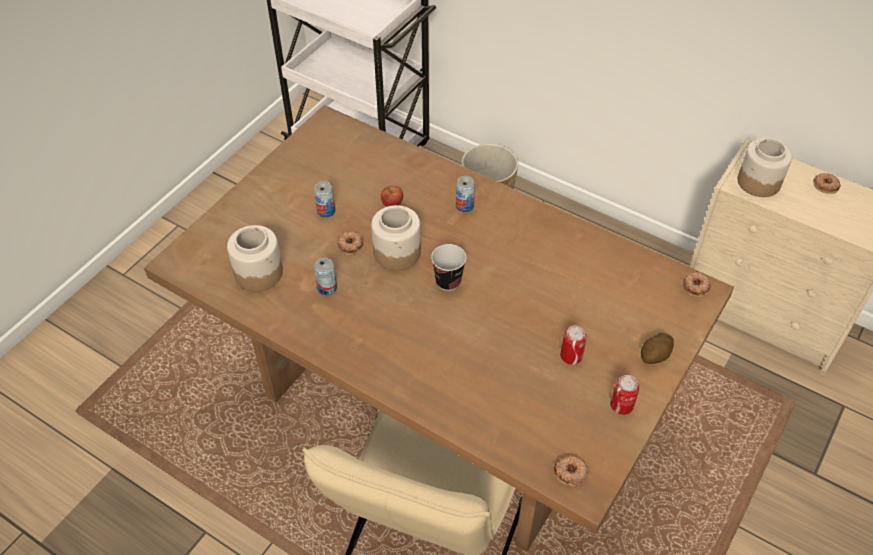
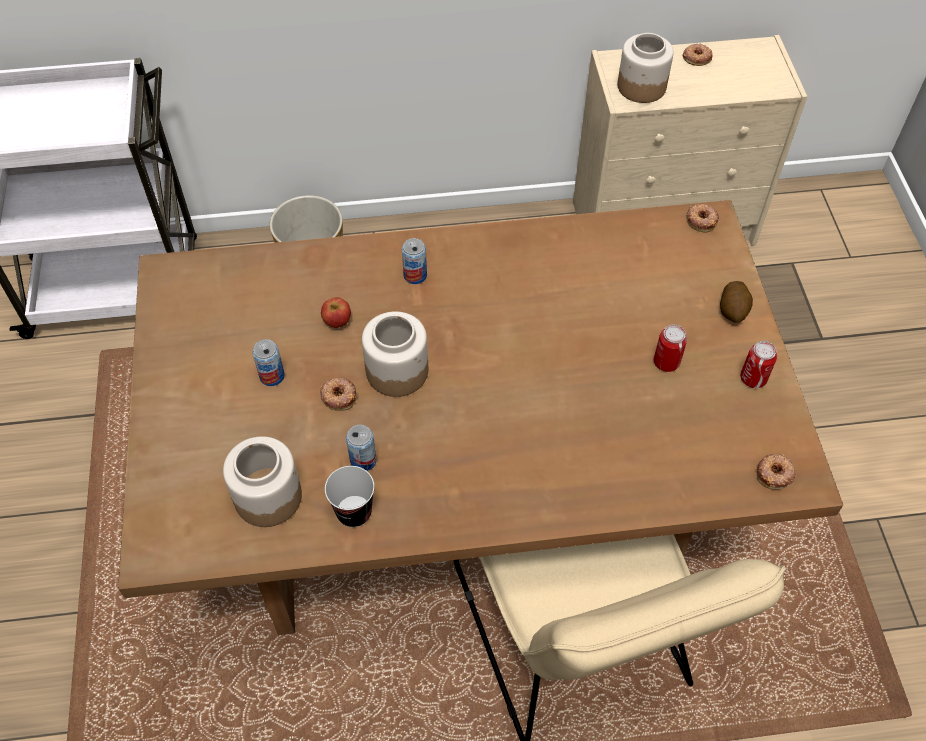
camera: 40 degrees left, 5 degrees up
(448, 281) = (480, 366): cup -> cup (354, 512)

